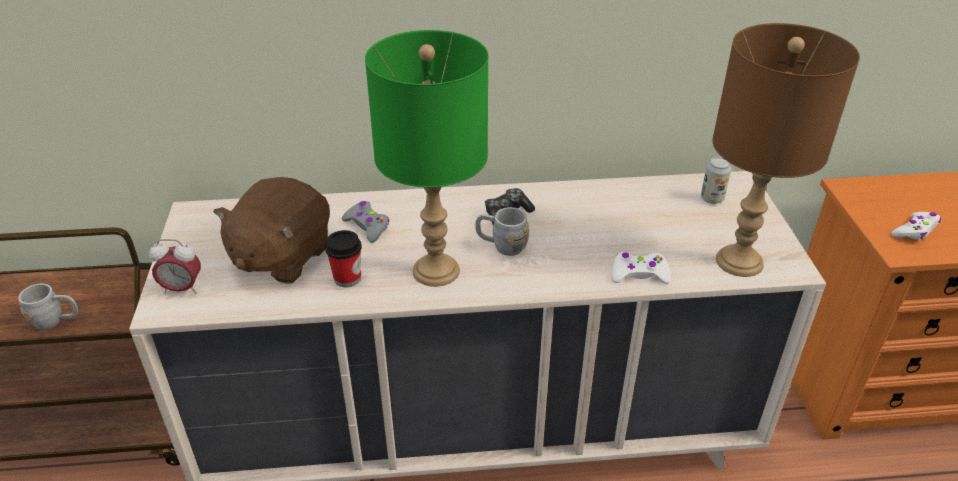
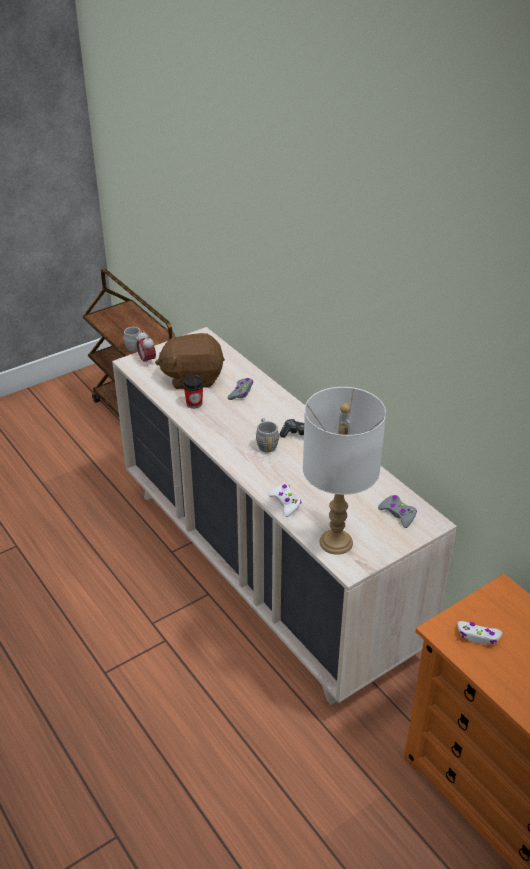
camera: 60 degrees right, 0 degrees up
(437, 270) = (225, 429): green table lamp -> none
(712, 198) = (398, 514): can -> grey game controller
(739, 261) = (336, 542): brown table lamp -> white table lamp

